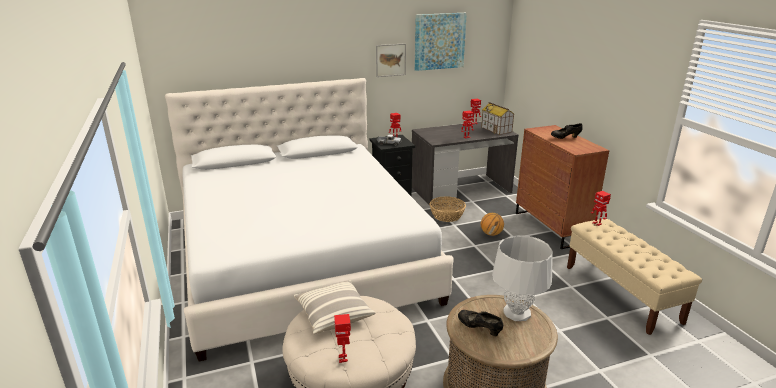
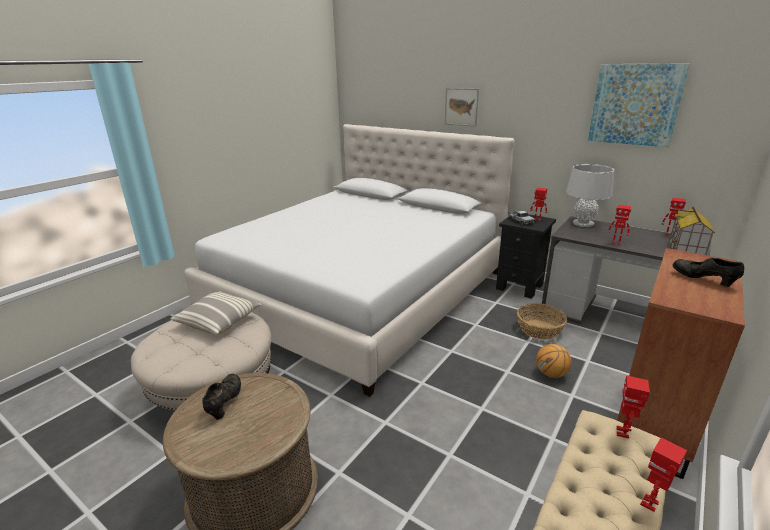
camera: 55 degrees right, 0 degrees up
(343, 358) = (157, 349): toy robot -> toy robot (650, 504)
(390, 60) = (557, 122): picture -> picture (461, 107)
(517, 313) = (274, 420): grey table lamp -> grey table lamp (583, 223)

